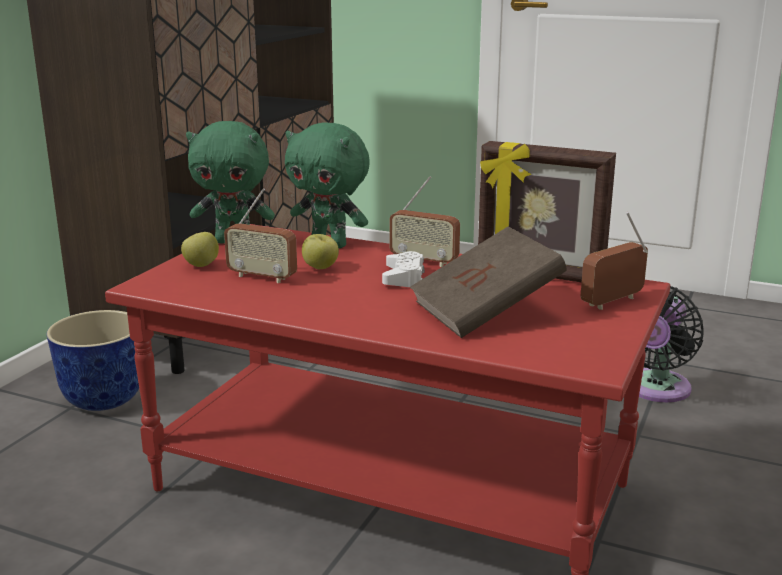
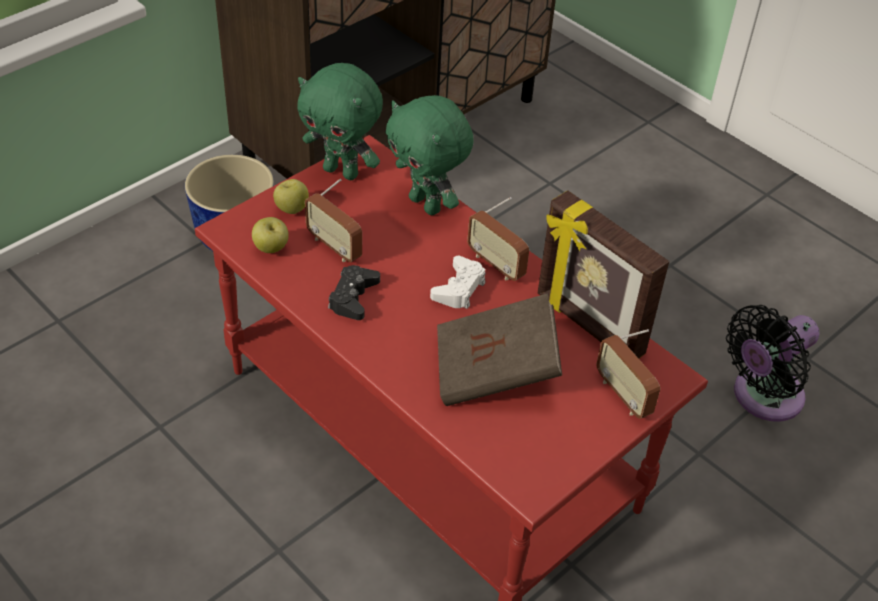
camera: 20 degrees right, 25 degrees up
(307, 299) = (353, 297): none -> black game controller
(320, 268) = (394, 247): apple -> apple (271, 248)
(612, 302) = (623, 395): radio -> radio turned 105 degrees counterclockwise

